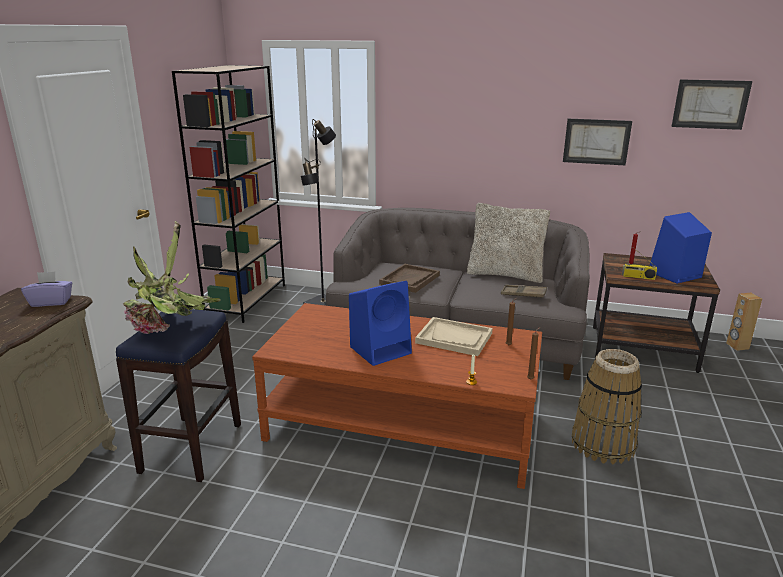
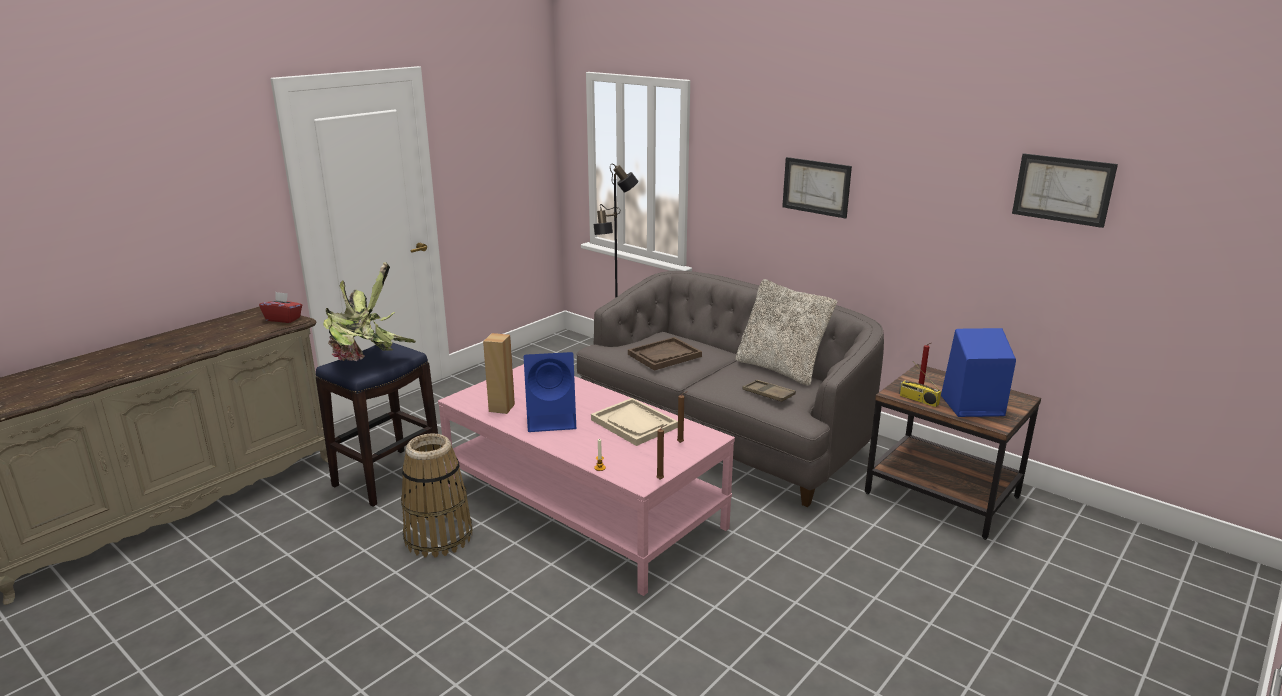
camera: 25 degrees right, 0 degrees up
(51, 302) = (283, 319): purple tissue box -> red tissue box
(246, 300) = (545, 350): beige bookcase -> none
(402, 426) = (583, 506): brown coffee table -> pink coffee table
(596, 141) = (921, 221): picture -> picture (816, 187)
(602, 444) = (773, 580): basket -> basket (439, 536)
(737, 346) = (1083, 523): brown speaker -> brown speaker (501, 408)

